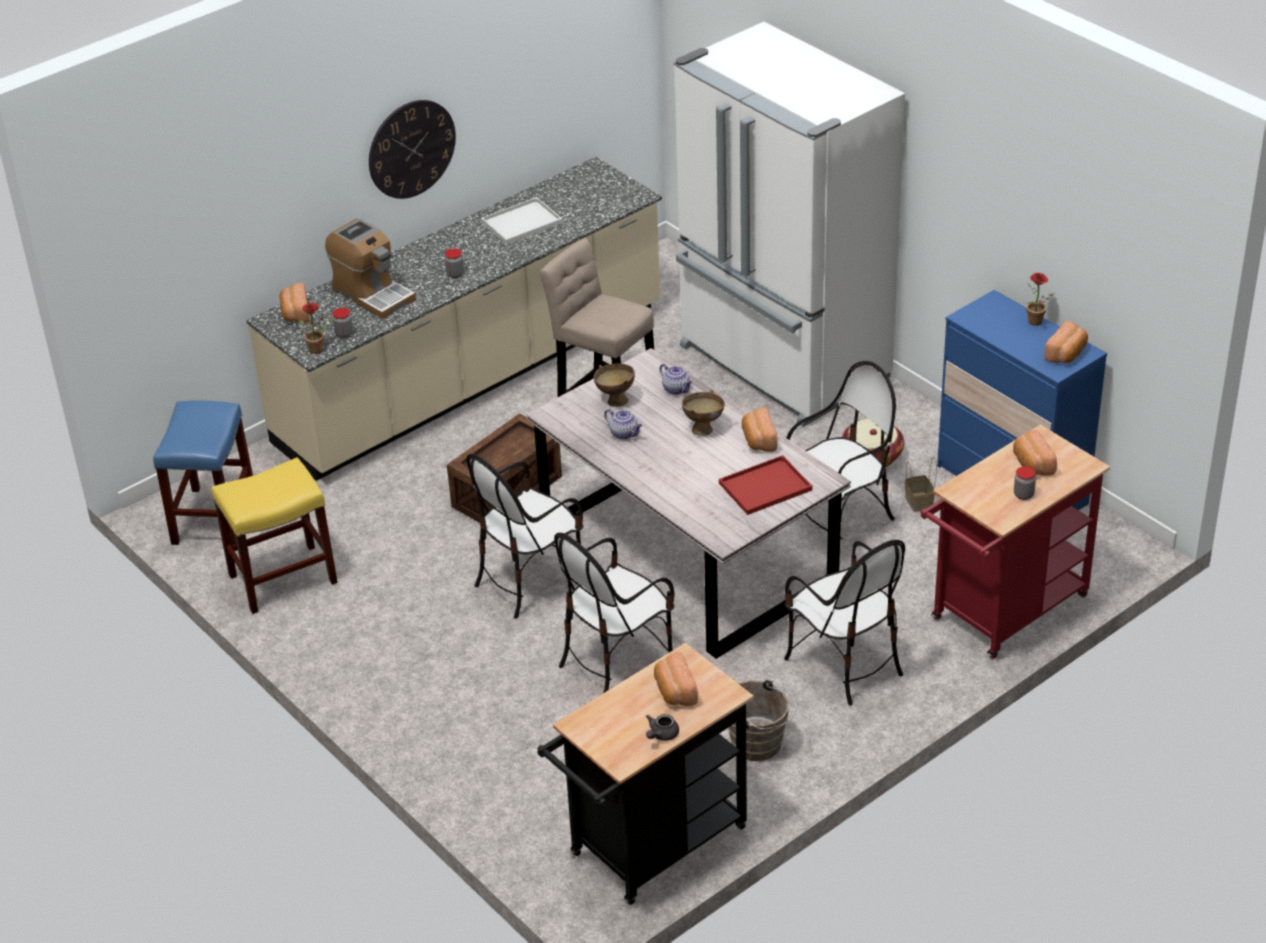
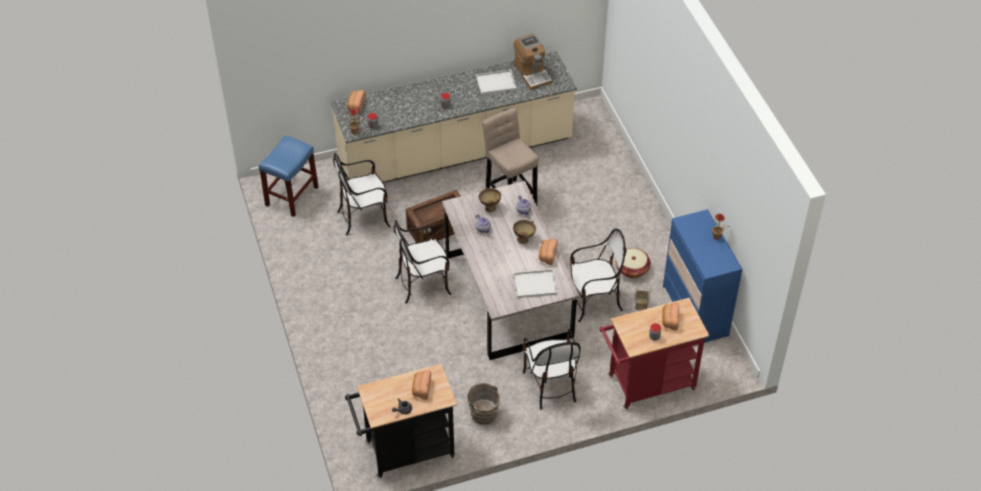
camera: 20 degrees right, 10 degrees up
(283, 578) = (308, 242): yellow stool -> none
(372, 294) = (399, 105): coffee machine -> coffee machine (532, 73)
(411, 149) = (441, 33): wall clock -> none
(616, 660) = (441, 344): chair -> chair (364, 217)
(764, 487) = (534, 284): red tray -> white tray
(782, 364) = (617, 196): white fridge -> none
(1067, 354) = (720, 262): bread -> none

